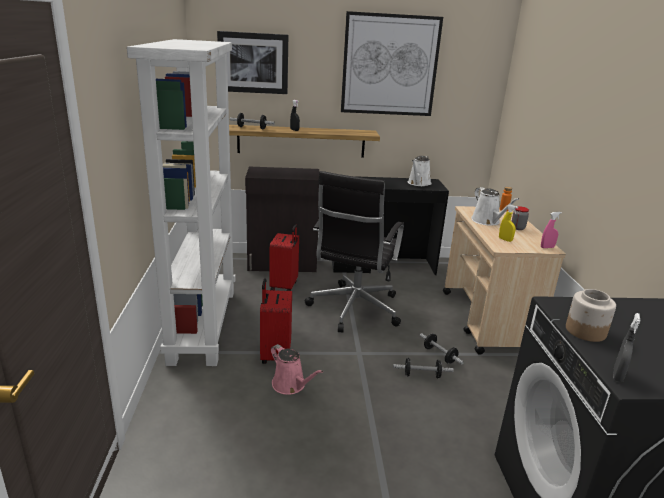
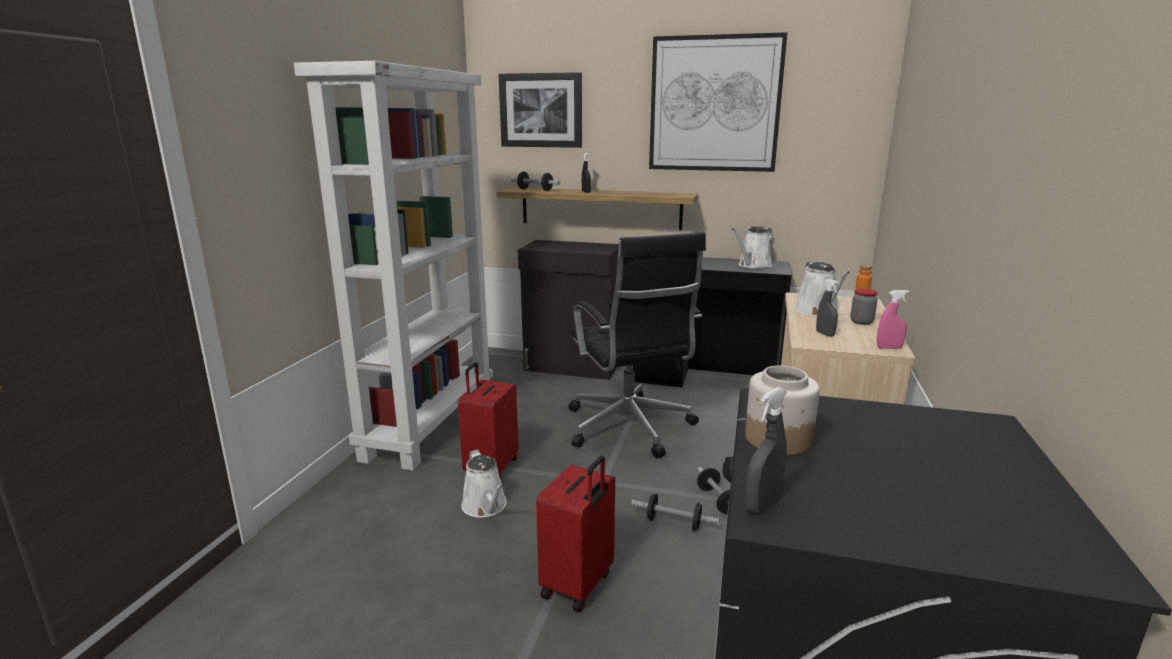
camera: 20 degrees right, 5 degrees down
(284, 287) = (557, 392): red suitcase -> red suitcase (578, 585)
(291, 385) = (486, 507): pink watering can -> white watering can
(353, 309) = (629, 428): black office chair -> black office chair turned 60 degrees counterclockwise
(505, 240) = (825, 334): yellow spray bottle -> grey spray bottle

